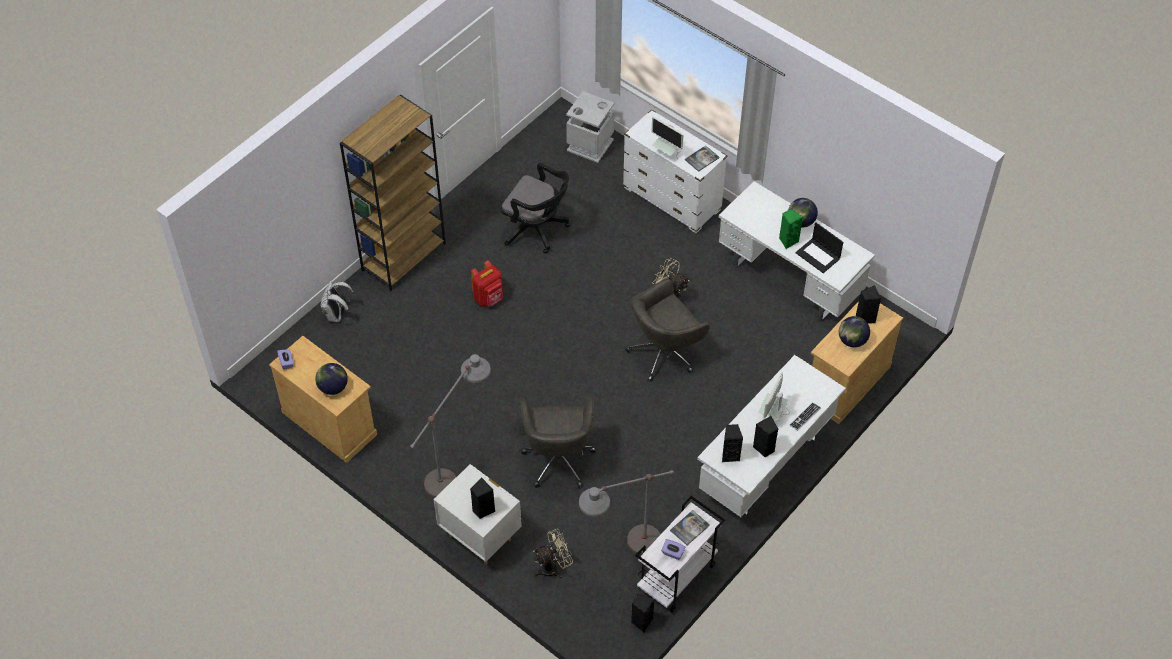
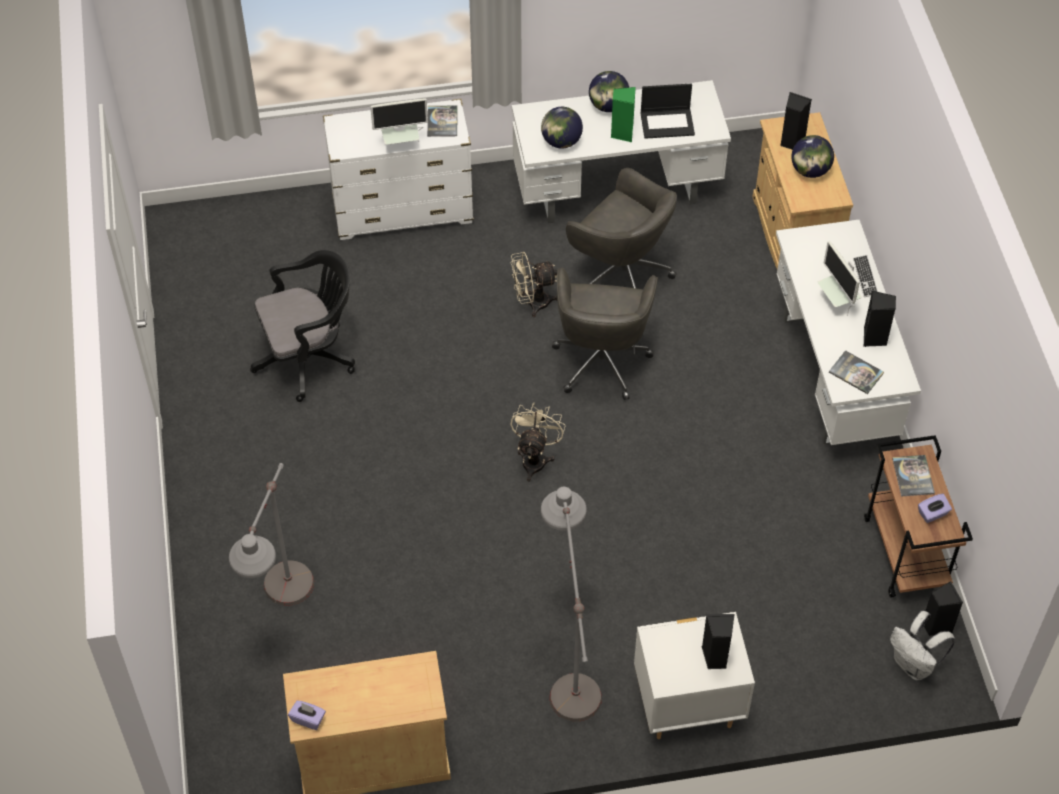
camera: 50 degrees left, 0 degrees up
(333, 387) = (398, 692): globe -> globe (561, 141)
(337, 315) = (218, 641): white backpack -> white backpack (914, 665)
(404, 256) = (204, 512): brown bookcase -> none
(489, 298) = (358, 470): red backpack -> none
(553, 567) = (793, 662): beige fan -> beige fan (535, 458)
(558, 458) = (649, 555): grey office chair -> grey office chair (621, 272)
(590, 145) = (245, 228): grey trash can -> none
(624, 553) = (832, 580): grey floor lamp -> grey floor lamp (283, 614)
(676, 578) = (906, 553): white cart -> brown cart
(730, 455) = (856, 373): black speaker -> book

